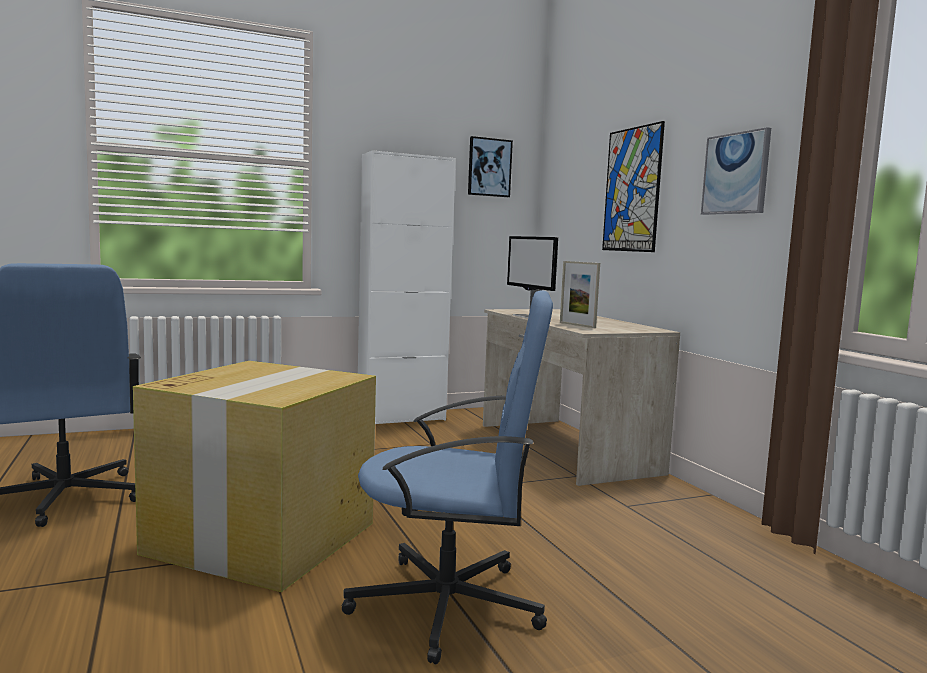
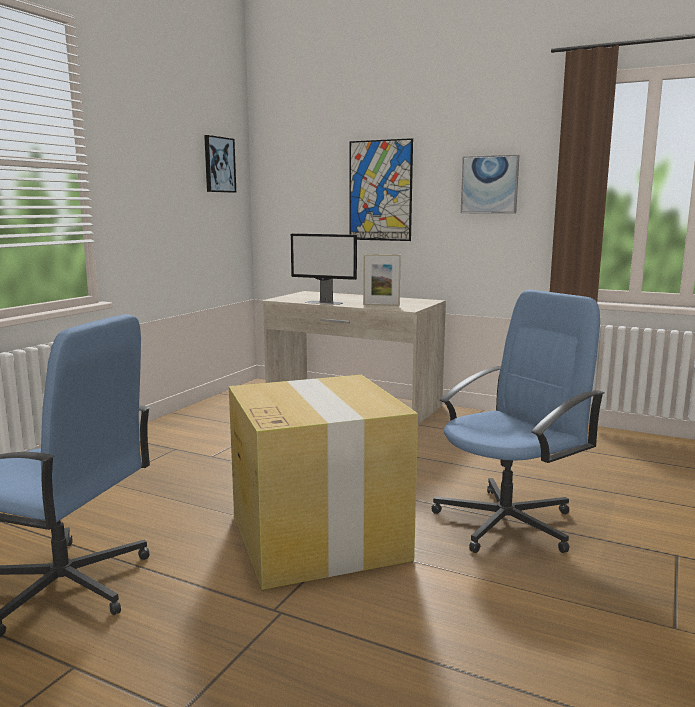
camera: 40 degrees left, 5 degrees up
(401, 418) = (190, 415): white cabinet -> none

